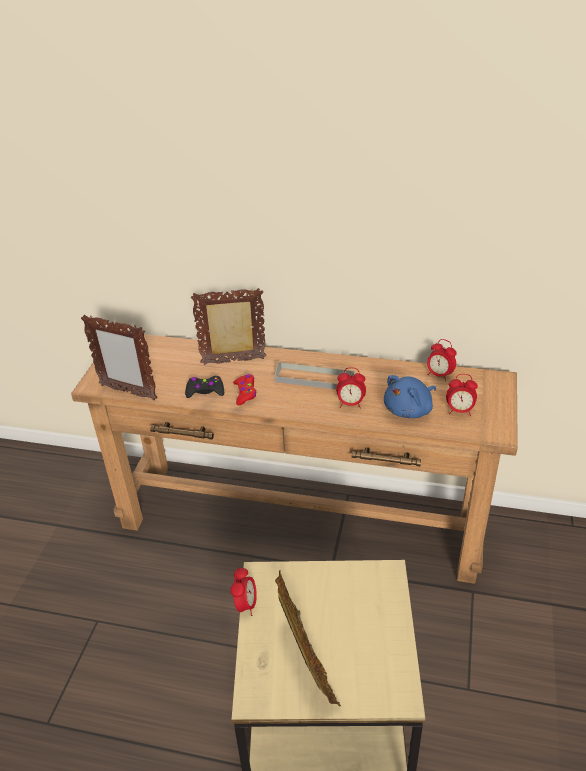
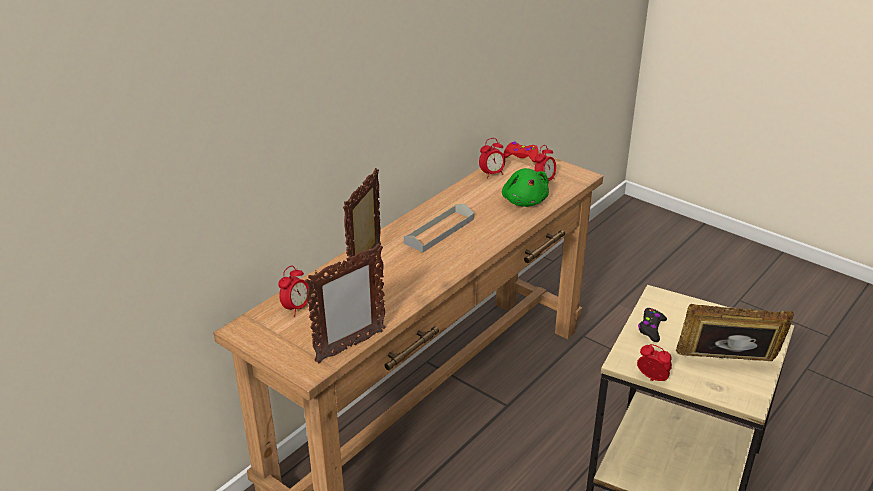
camera: 65 degrees left, 5 degrees down
(205, 391) = (398, 296): black game controller -> black game controller (651, 328)
(245, 393) = (424, 273): red game controller -> red game controller (521, 156)
(350, 404) = (492, 224): alarm clock -> alarm clock (296, 308)
(409, 410) = (524, 201): blue plush toy -> green plush toy

